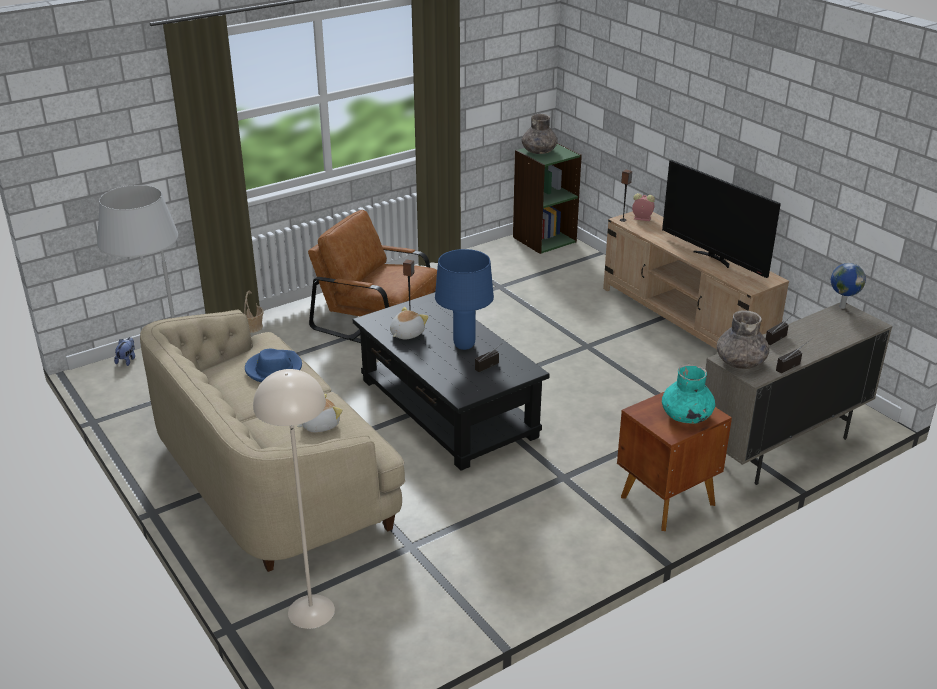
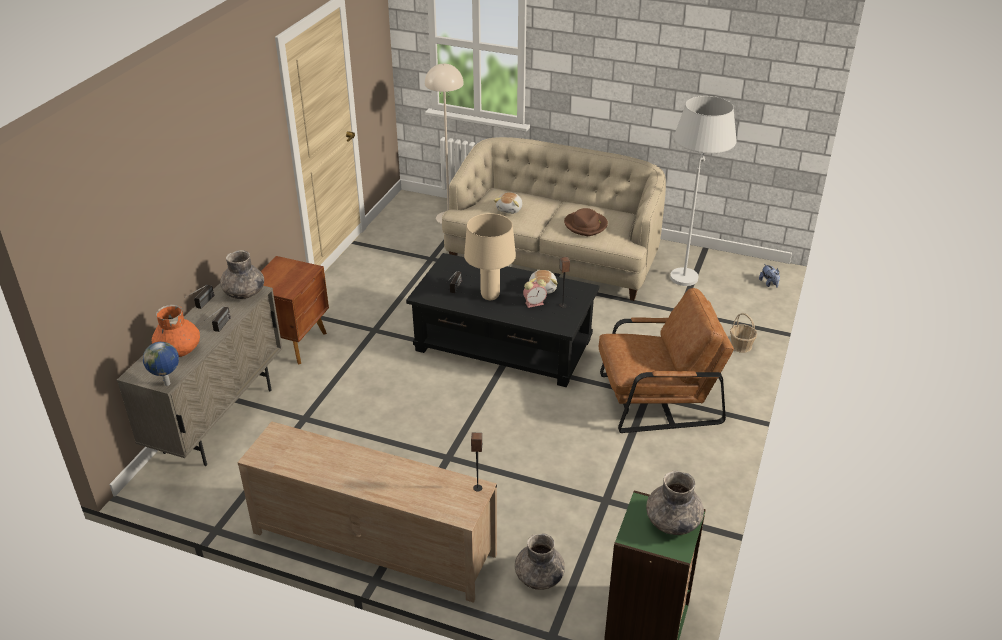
camera: 145 degrees right, 5 degrees up
(273, 369) = (586, 225): blue hat -> brown hat
(463, 345) = (490, 296): blue table lamp -> beige table lamp
(586, 272) = (539, 577): none -> grey vase
(641, 218) = (459, 502): alarm clock -> alarm clock (535, 303)
(686, 416) = (276, 277): turquoise vase -> none
(714, 258) = (333, 463): television -> none
(826, 330) = (179, 349): none -> orange vase

